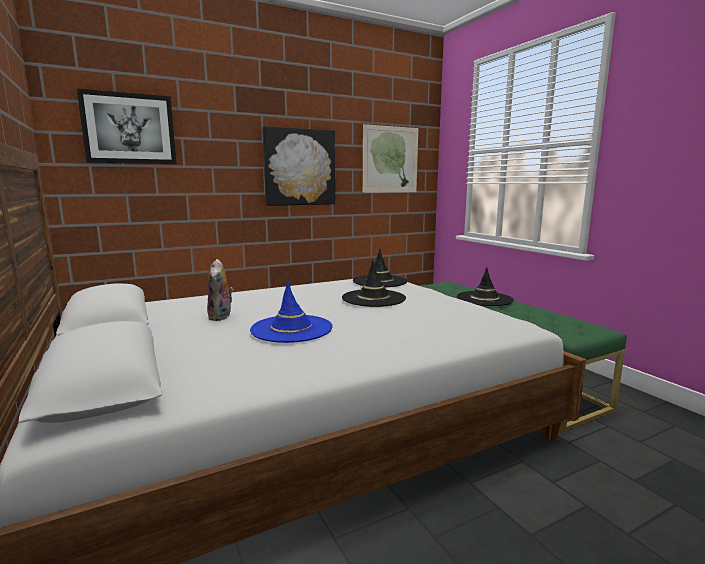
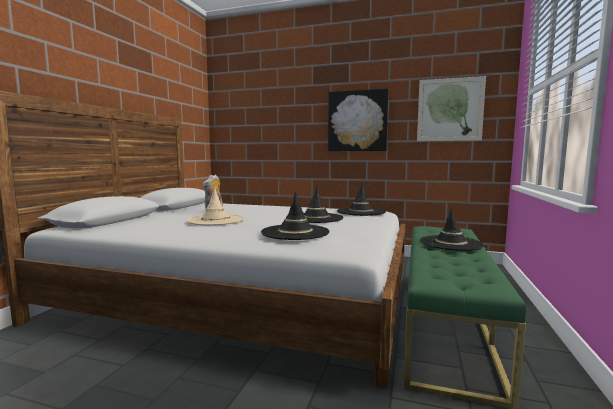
camera: 45 degrees right, 5 degrees down
(129, 129) = (249, 103): picture -> none
(291, 329) = (216, 220): blue hat -> beige hat
(439, 321) = (295, 232): none -> black hat

